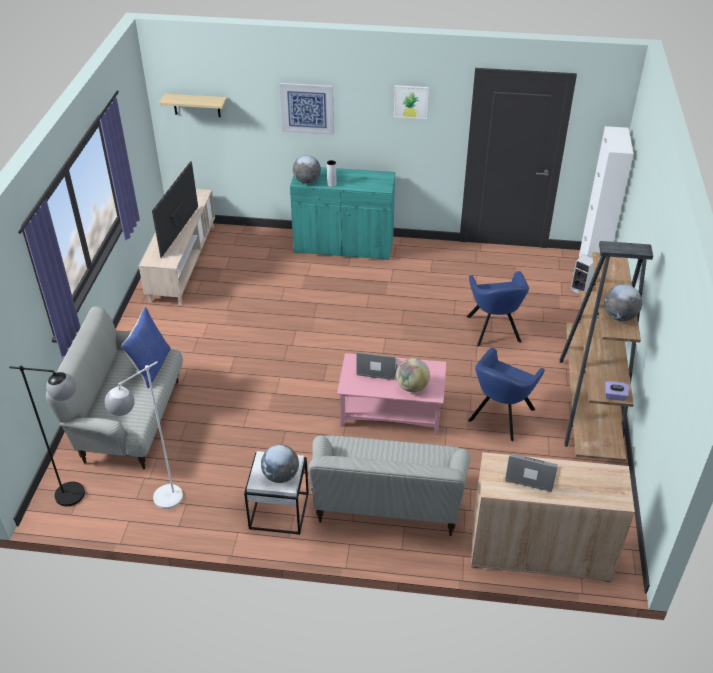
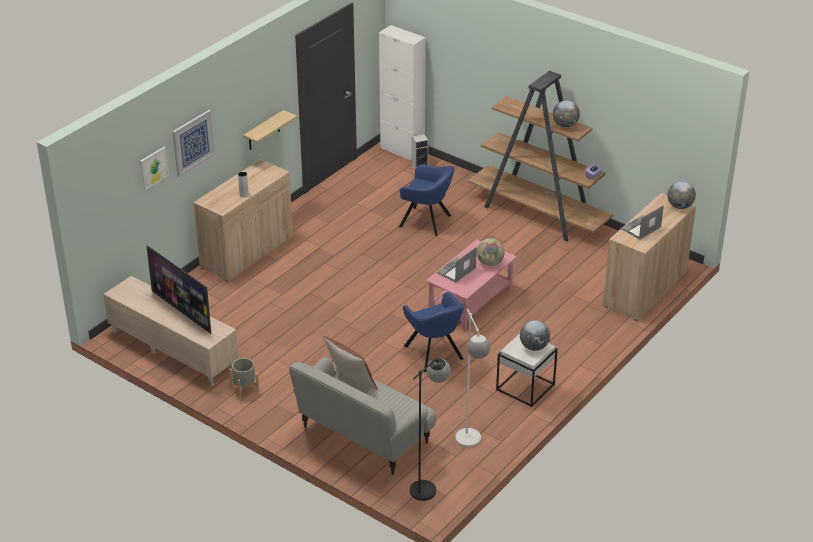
camera: 60 degrees left, 5 degrees down
(151, 366) = (351, 381): blue pillow -> brown pillow
(155, 321) = (245, 389): none -> grey planter
(196, 105) = (111, 196): shelf -> shelf (264, 131)
(307, 181) = (225, 205): globe -> globe (679, 206)
(343, 246) = (247, 253): turquoise cabinet -> beige cabinet
(388, 506) = (559, 336): sofa -> none
(411, 101) = (261, 89): picture -> picture (153, 167)
(500, 417) = (517, 256): blue armchair -> blue armchair (434, 354)

